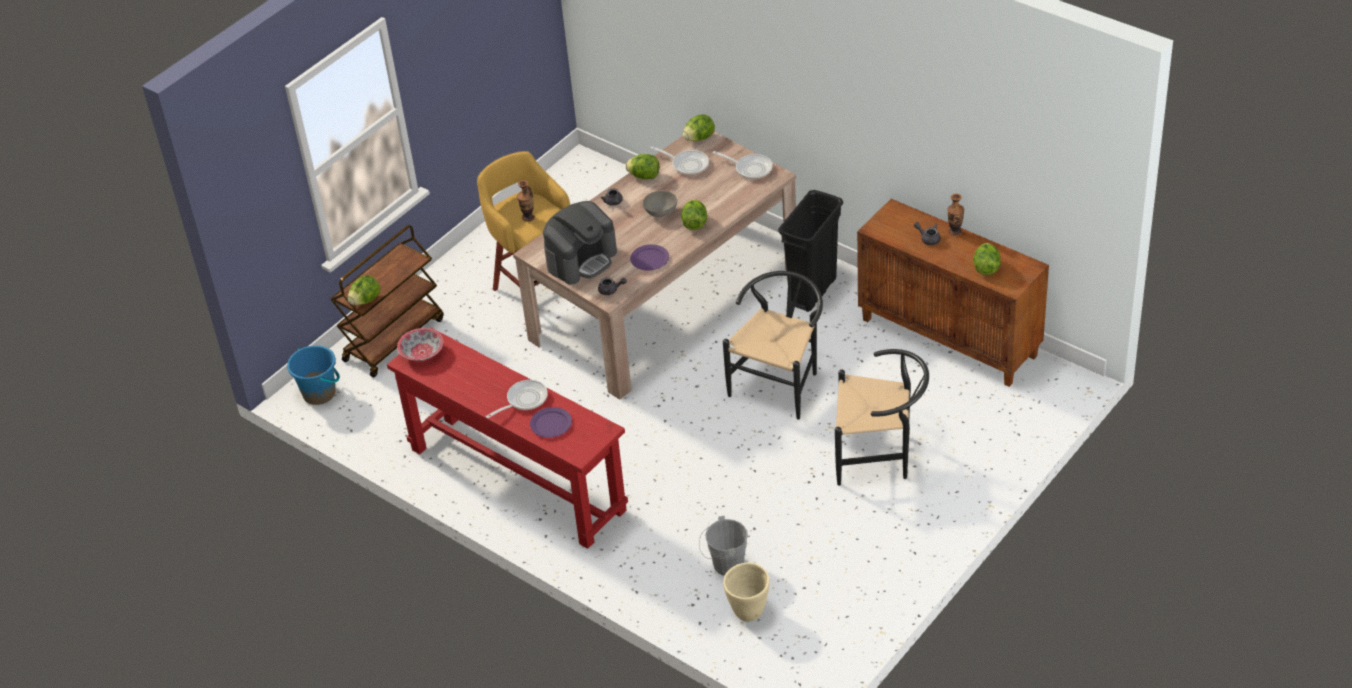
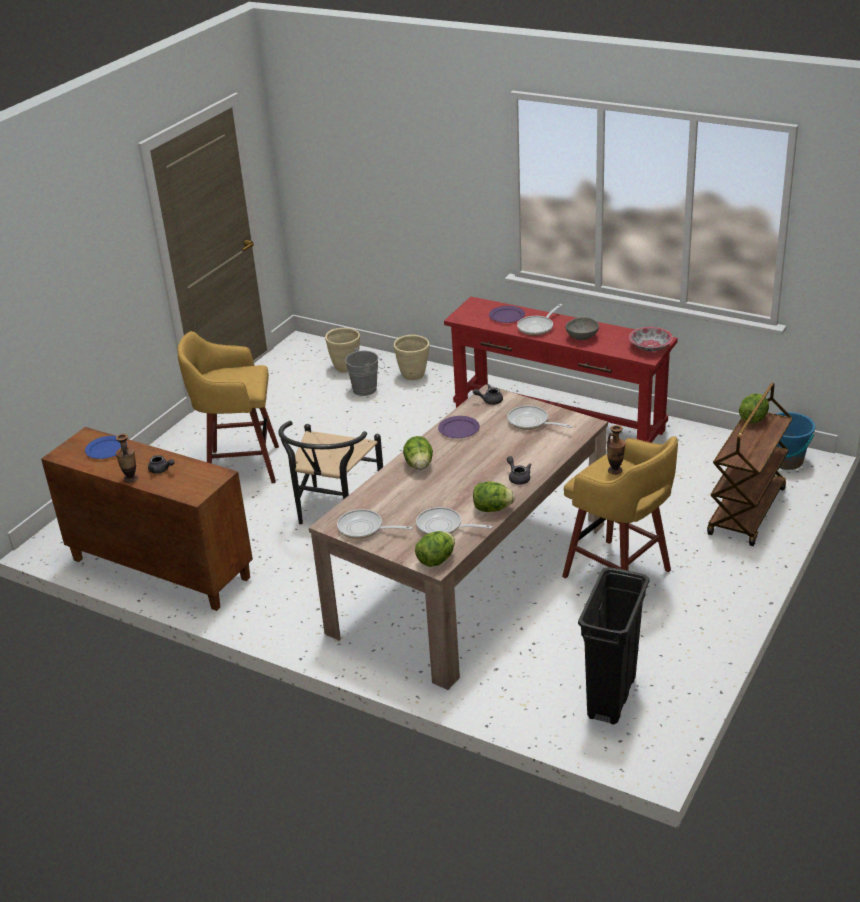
camera: 170 degrees right, 10 degrees down
(581, 259) = (531, 422): coffee machine -> frying pan
(661, 212) = (460, 473): grey bowl -> grey bowl (581, 337)
(663, 581) = (414, 376): none -> beige planter
(813, 291) = (305, 602): black trash can -> black trash can (611, 697)
(880, 456) = (240, 466): black chair -> yellow stool
(986, 268) = (106, 449): lettuce -> blue plate

